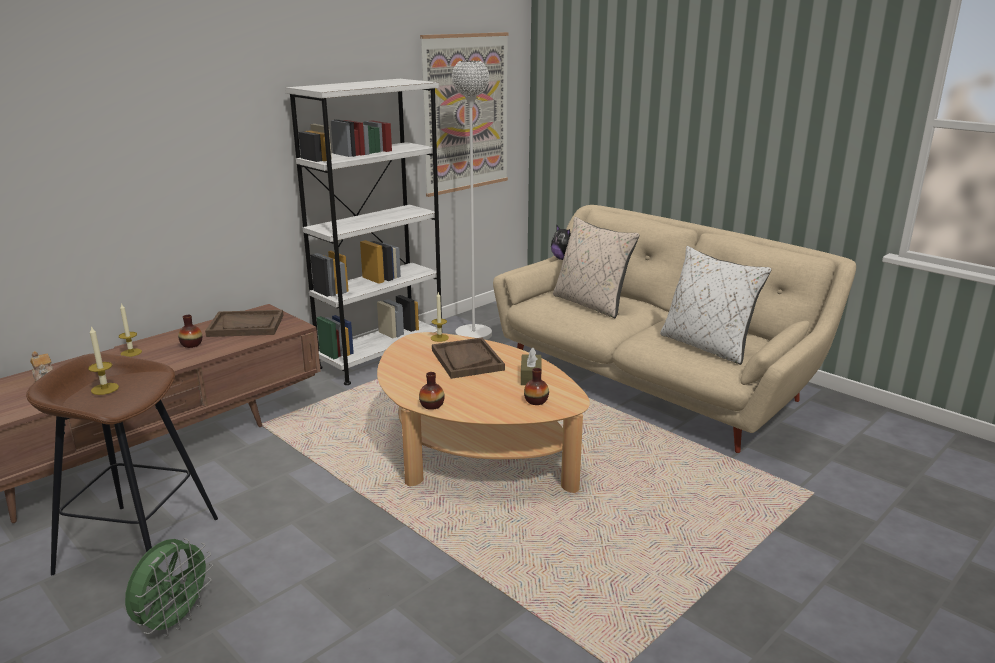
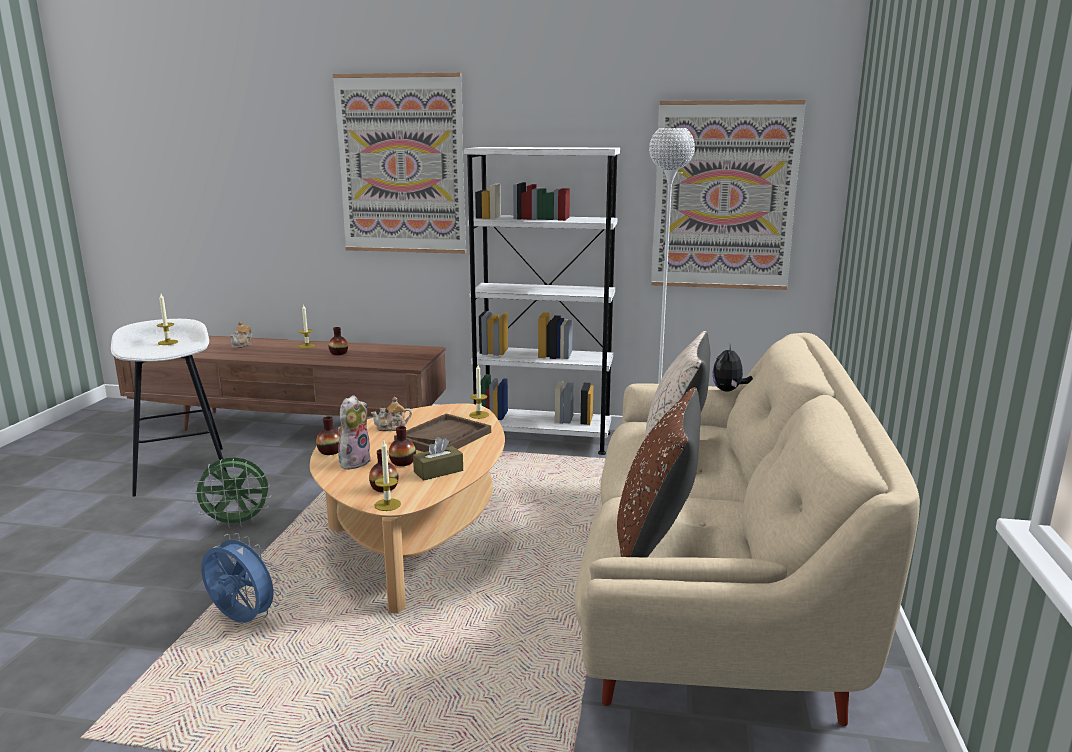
camera: 55 degrees right, 5 degrees down
(138, 544) = (181, 470): brown stool -> white stool
(174, 620) = (99, 515): green fan -> green fan (237, 523)
(199, 115) = (401, 165): none -> picture
(246, 325) = (392, 354): brown tray -> none
(415, 372) = (392, 427): none -> teapot
(468, 401) = (354, 461): none -> plush toy
(496, 384) = (402, 462): none -> vase
(516, 562) = (241, 620): none -> blue fan
(568, 406) = (387, 504): none -> candle
(706, 346) = (655, 537): white pillow -> brown pillow

